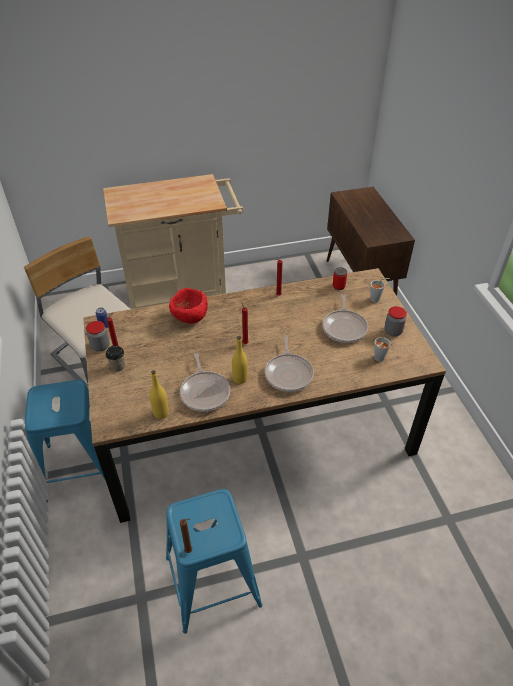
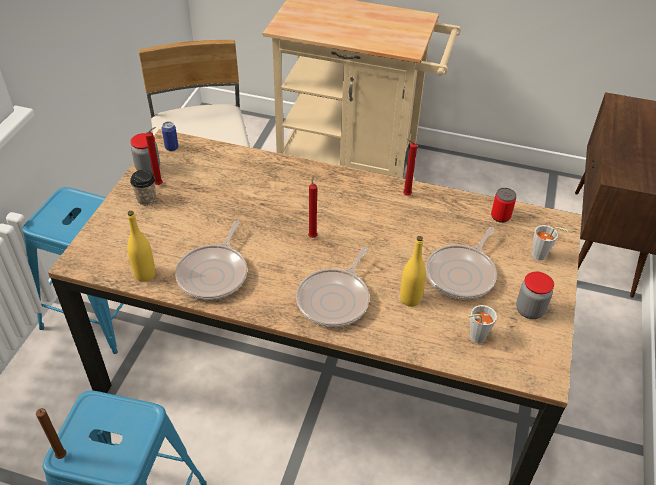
camera: 30 degrees right, 0 degrees up
(190, 318) = (273, 178): red bowl -> none
(240, 379) = (269, 277): yellow bottle -> yellow bottle (410, 299)

